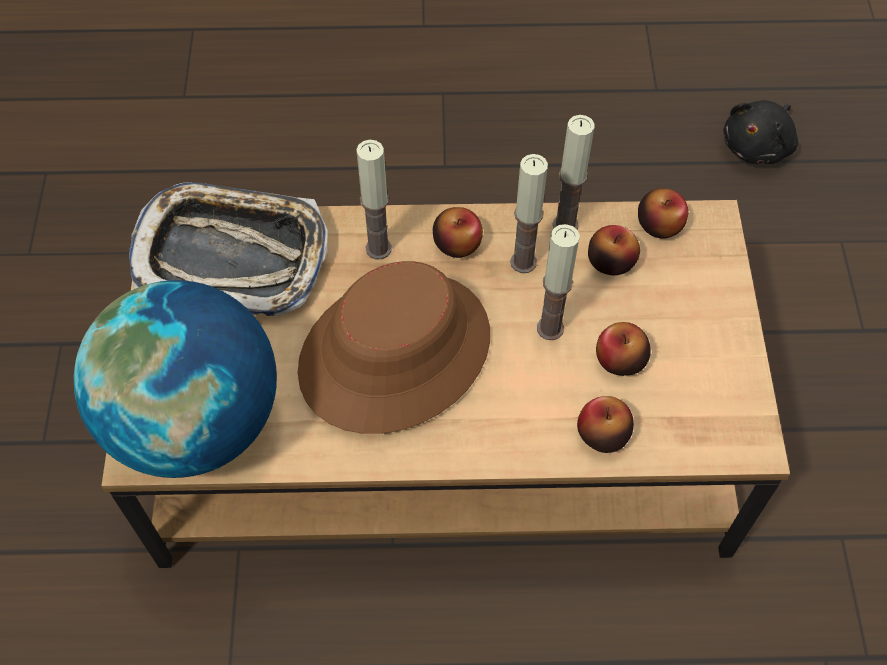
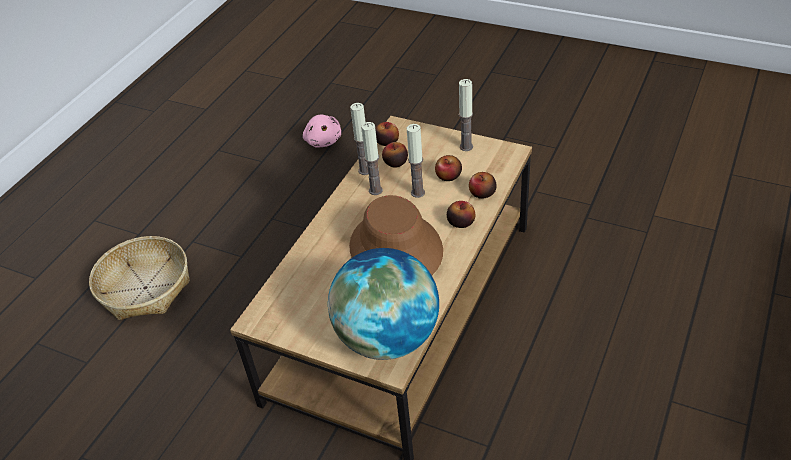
camera: 60 degrees left, 15 degrees down
(231, 255) = (292, 297): tray -> none
(332, 88) = (146, 288): none -> basket
(378, 248) = (330, 238): candle -> candle (466, 147)
(457, 243) = (348, 209): apple -> apple (461, 222)
(758, 146) = (323, 140): black plush toy -> pink plush toy

